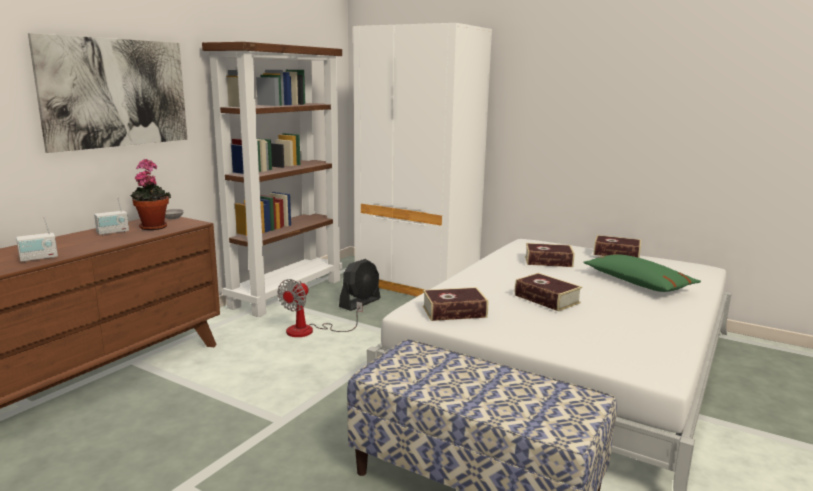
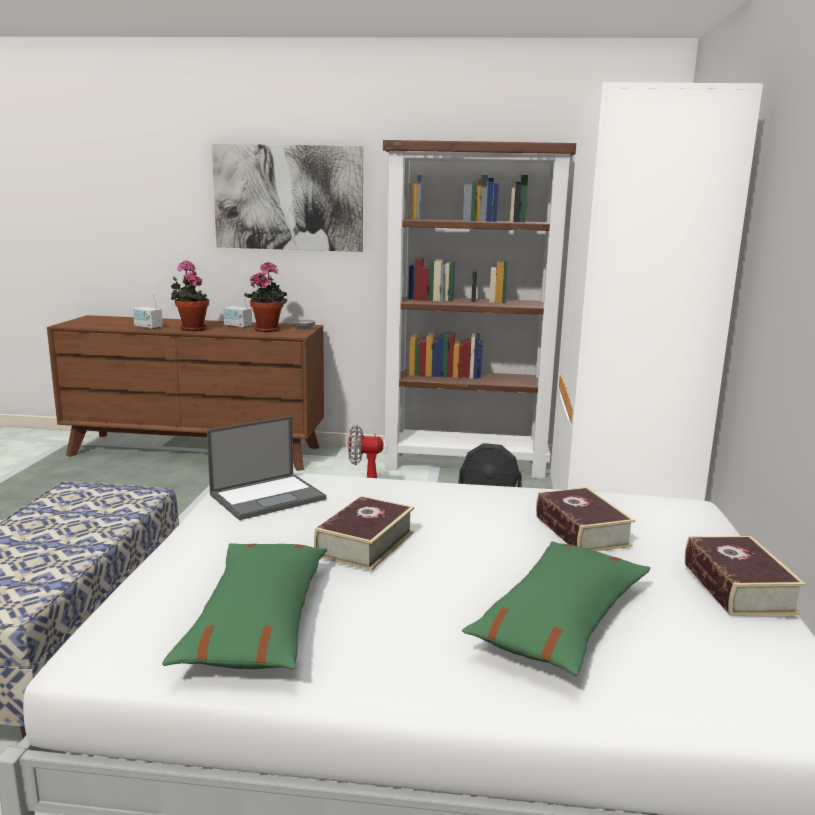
camera: 65 degrees right, 0 degrees up
(89, 246) = (191, 329): none -> potted plant
(454, 312) = (268, 496): book -> laptop
(627, 334) = (258, 621): none -> green pillow

